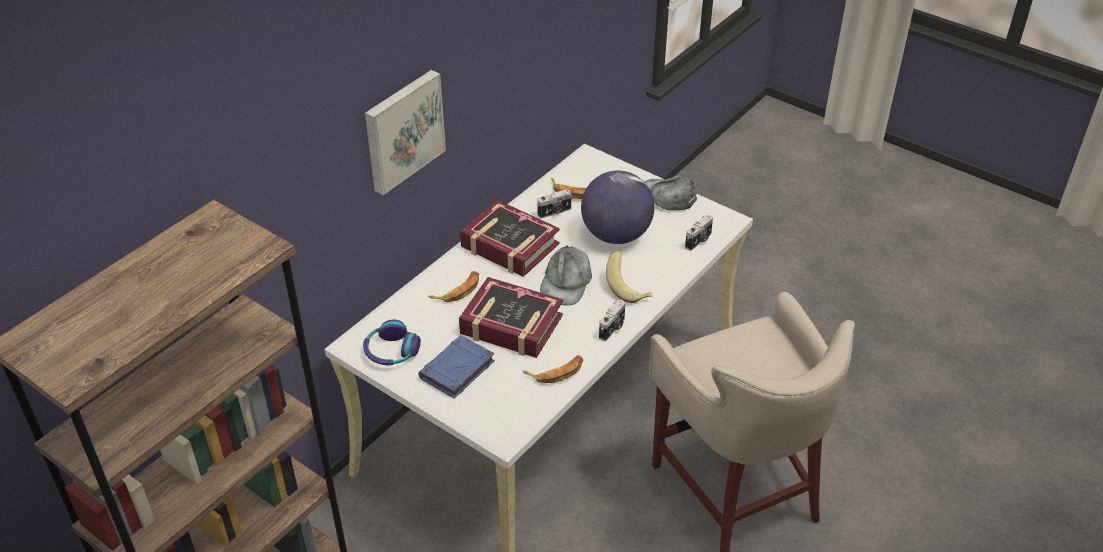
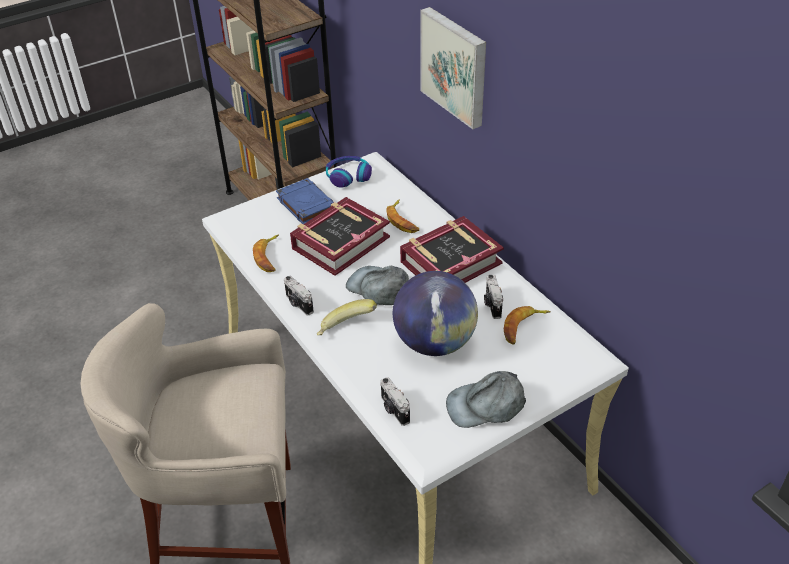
camera: 110 degrees right, 0 degrees up
(666, 197) = (486, 405): grey cap -> grey cap turned 150 degrees counterclockwise

